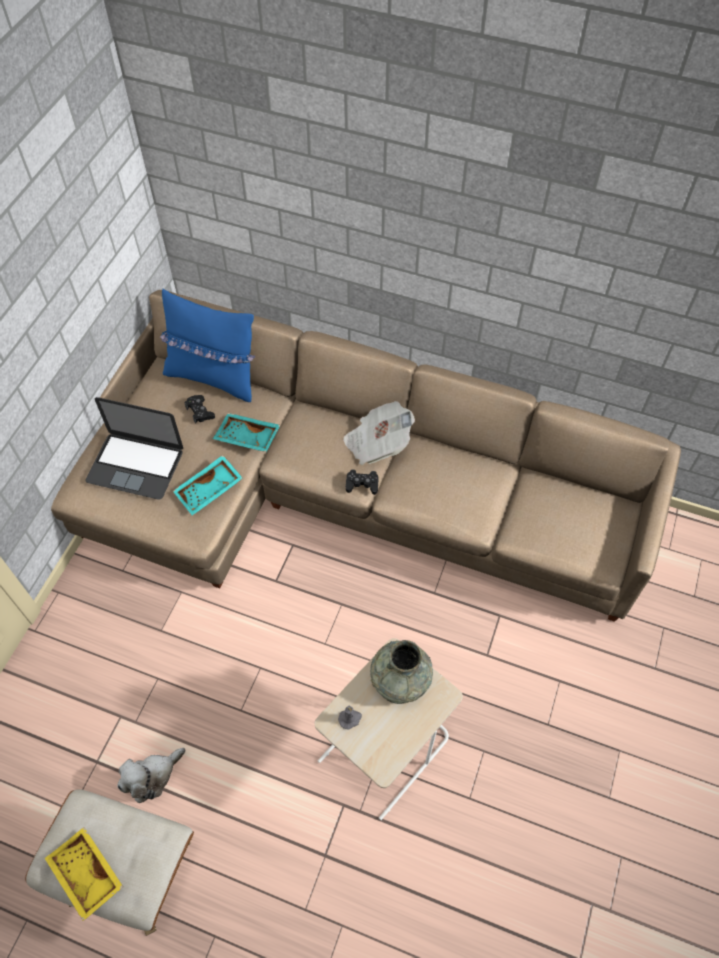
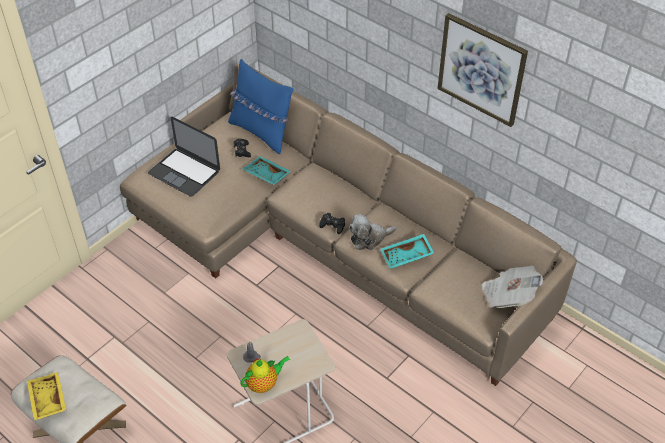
camera: 20 degrees right, 10 degrees down
(152, 776) = (118, 379): plush toy -> plush toy (369, 238)
(209, 490) = (226, 200): turquoise tray -> turquoise tray (407, 256)
(377, 443) = (356, 202): newspaper -> newspaper (508, 295)
(383, 753) = (264, 384): none -> teapot
(400, 679) = (296, 344): grey vase -> none
(540, 239) = (481, 69): none -> picture

